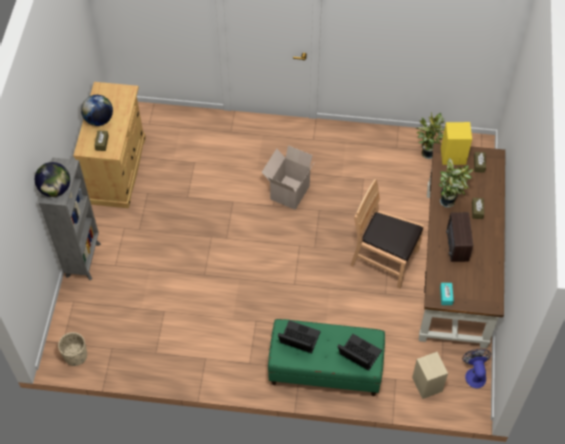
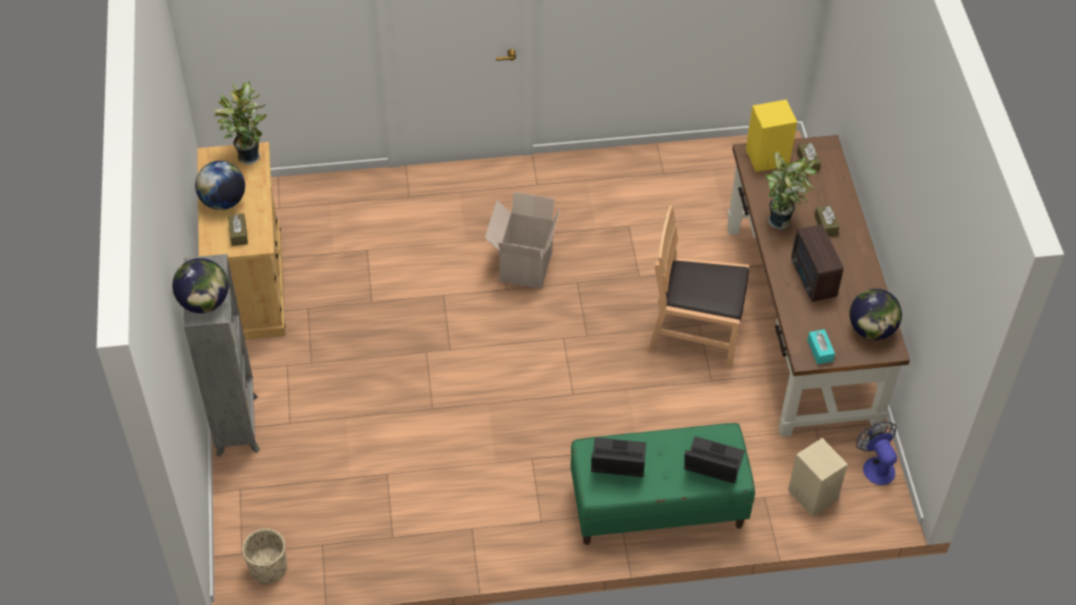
camera: 15 degrees left, 5 degrees down
(427, 152) = (710, 172): potted plant -> potted plant (248, 155)
(484, 289) = (871, 330): none -> globe

